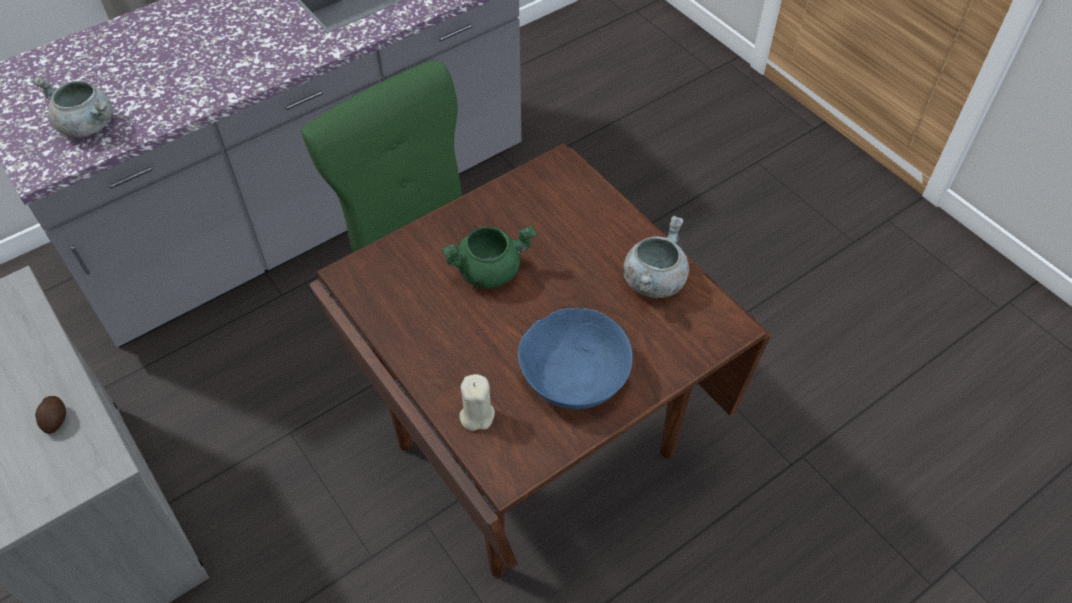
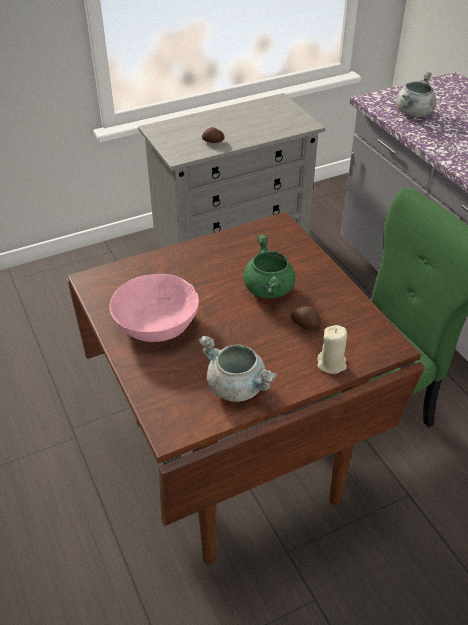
camera: 100 degrees right, 10 degrees down
(476, 415) = (142, 271): beige candle -> beige candle (331, 364)
(542, 233) = (305, 324): none -> potato
(574, 376) = (156, 322): blue bowl -> pink bowl

